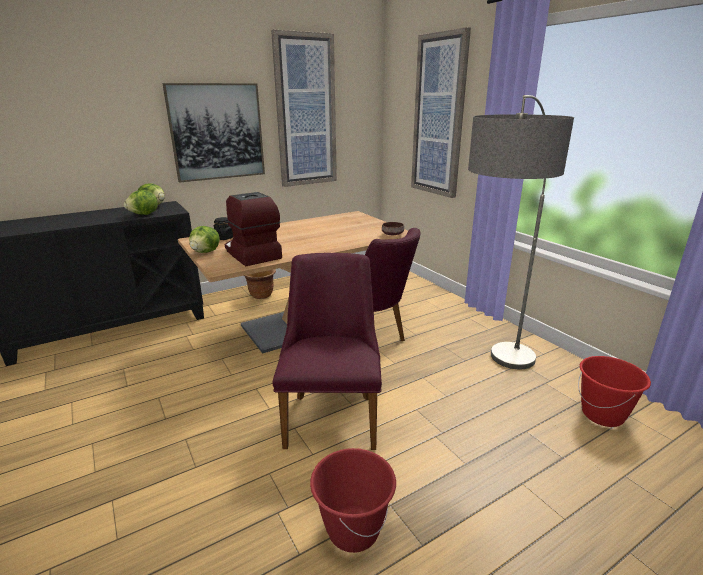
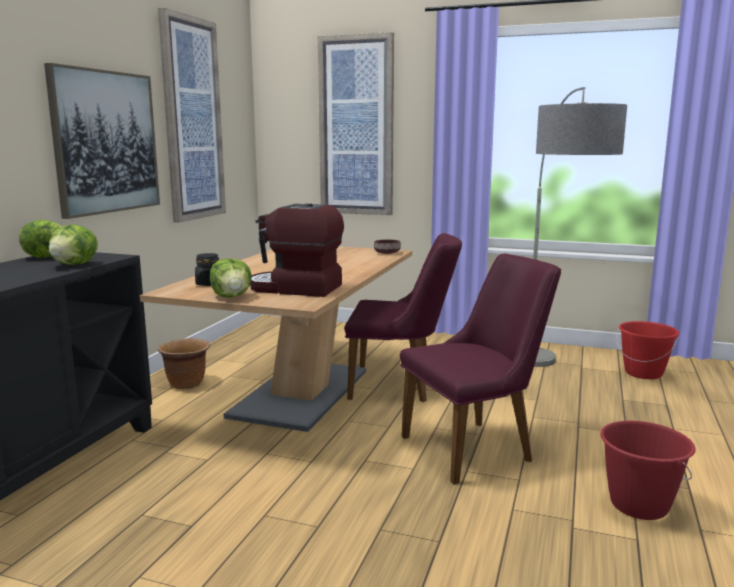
camera: 40 degrees left, 10 degrees down
(332, 414) = (477, 447): purple chair -> purple chair turned 105 degrees clockwise

